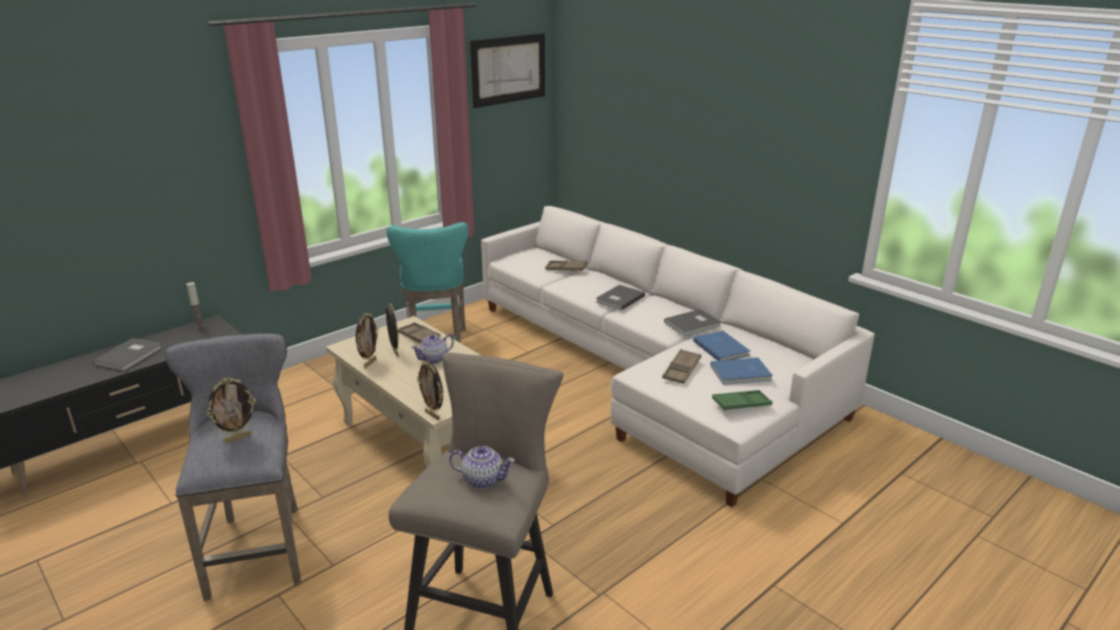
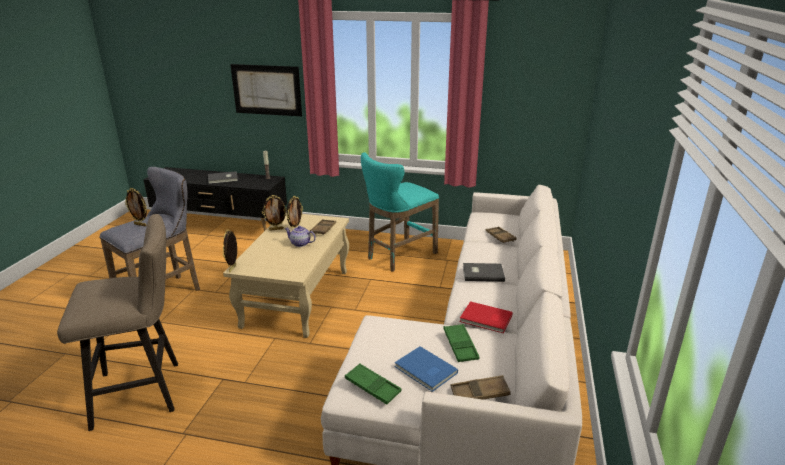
camera: 55 degrees right, 0 degrees up
(482, 480) = (105, 294): teapot -> none
(509, 69) = (539, 59): picture -> picture (266, 90)
(681, 370) = (397, 338): brown tray -> brown tray (479, 393)
(693, 324) = (486, 319): grey book -> red book
(721, 347) = (460, 346): blue book -> green tray

